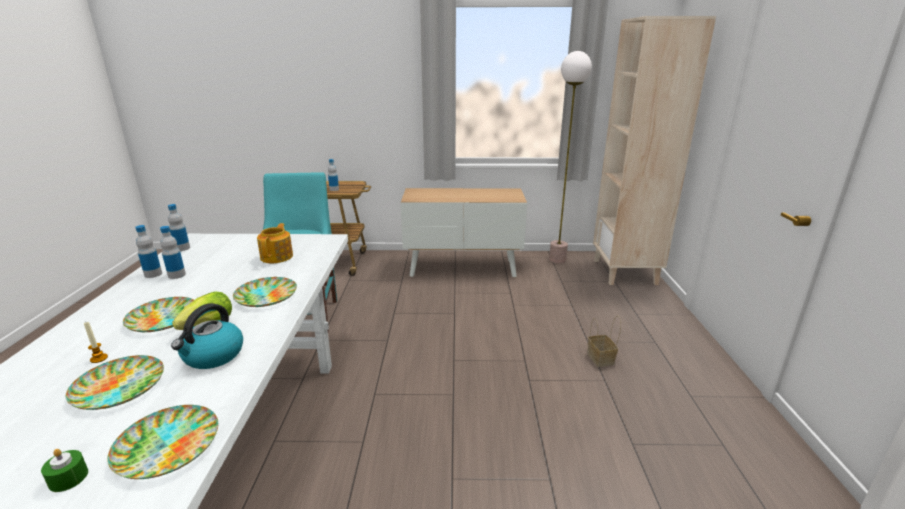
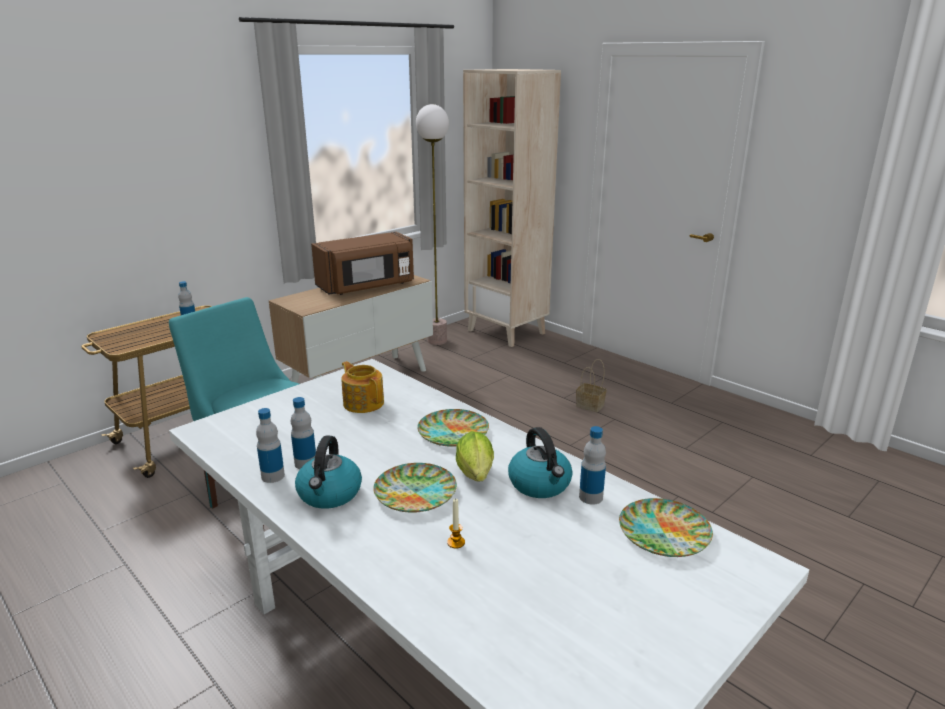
camera: 45 degrees left, 0 degrees up
(68, 478) = (661, 584): green candle -> none
(120, 387) = (535, 539): plate -> none
(141, 296) = (329, 494): none -> kettle
(182, 248) = (220, 443): bottle -> bottle (590, 497)
(475, 195) = (367, 287): none -> brown microwave

